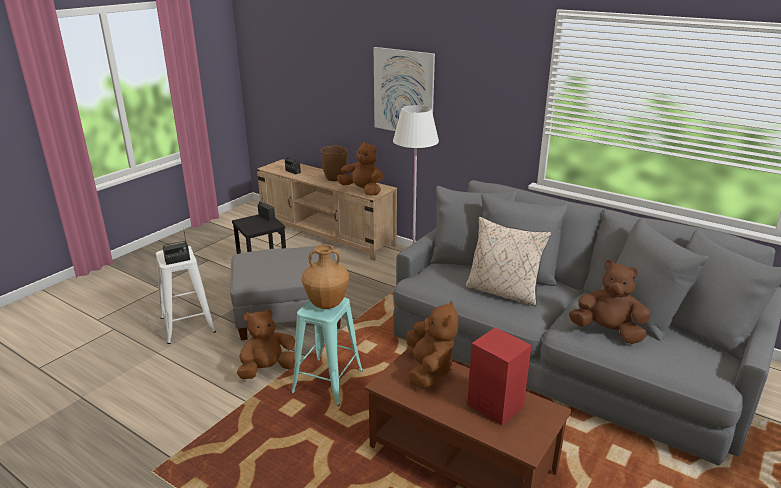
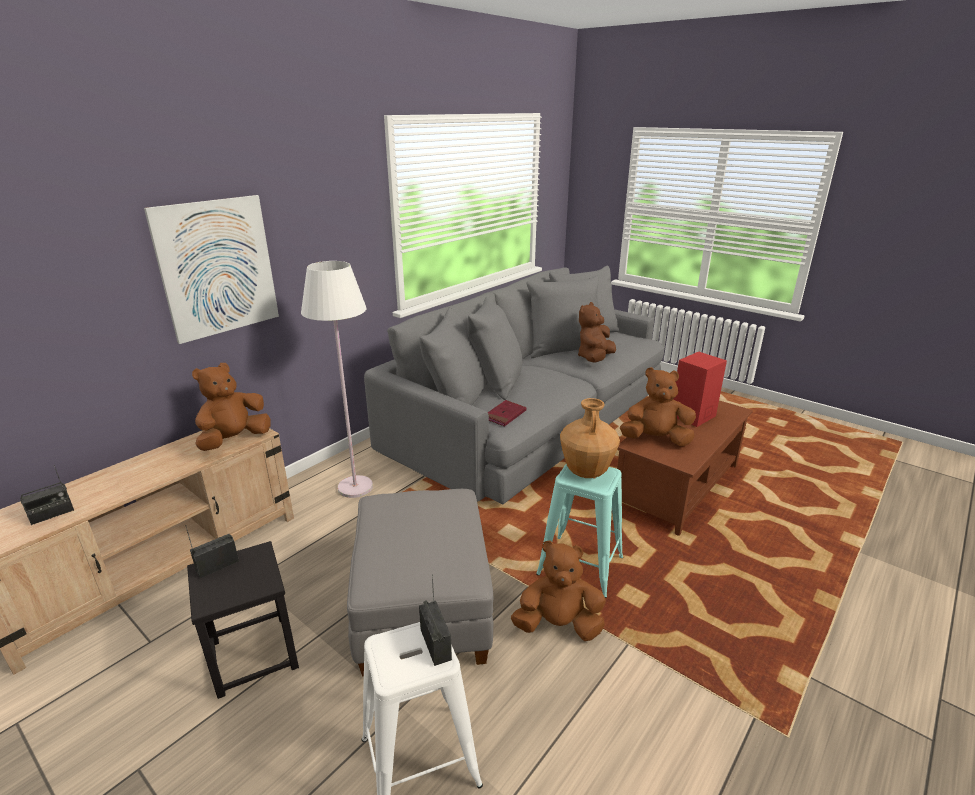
camera: 85 degrees left, 0 degrees up
(268, 370) = (558, 625): brown plush toy -> brown plush toy turned 120 degrees clockwise
(335, 178) = (149, 464): brown vase -> none
(438, 280) = (505, 415): none -> red book
(503, 292) = (532, 387): beige pillow -> none

